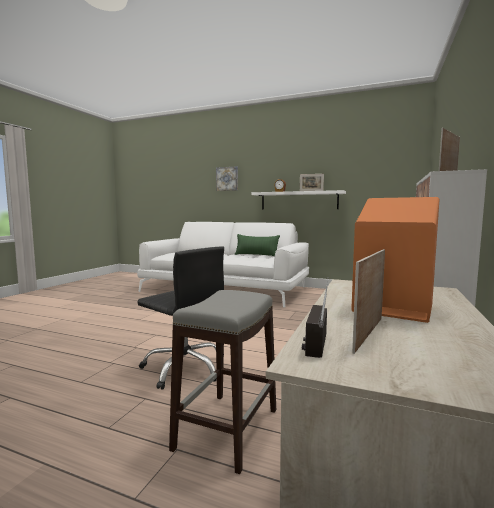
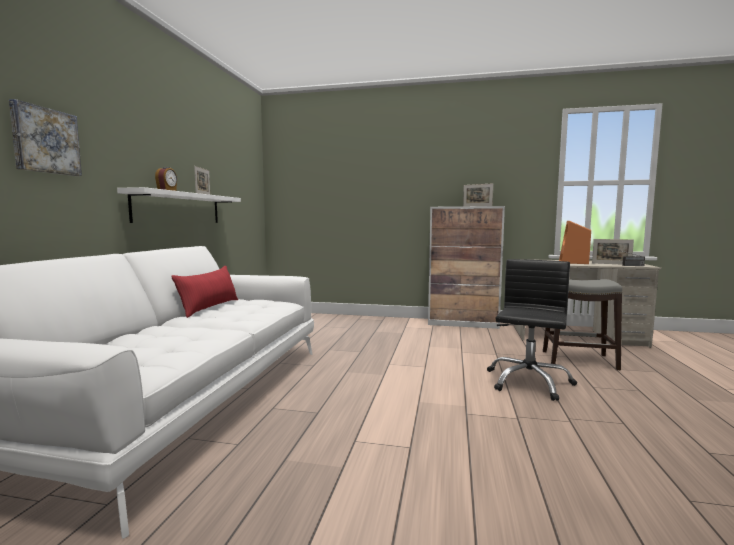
camera: 100 degrees left, 0 degrees up
(256, 255) = (209, 307): green pillow -> red pillow

